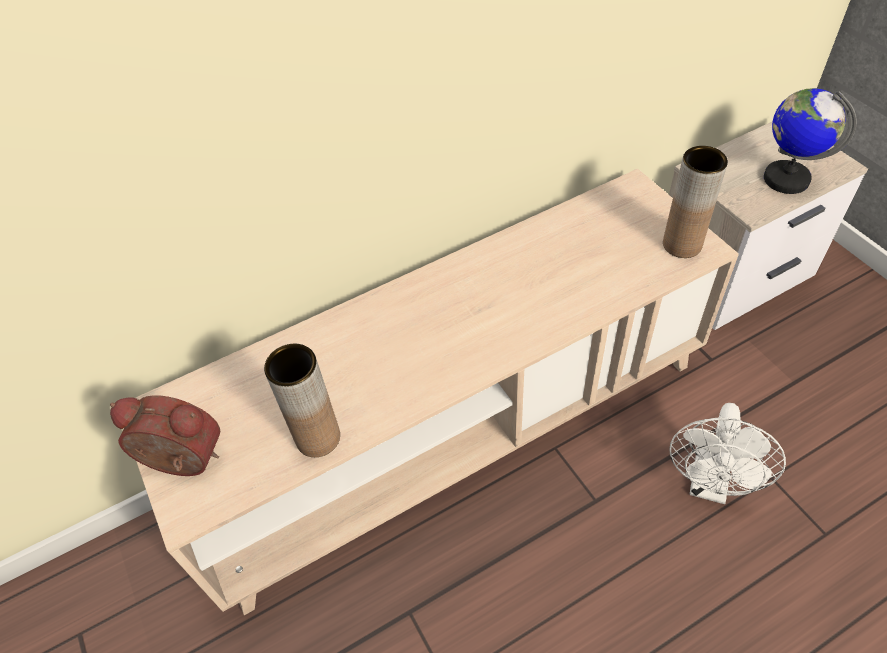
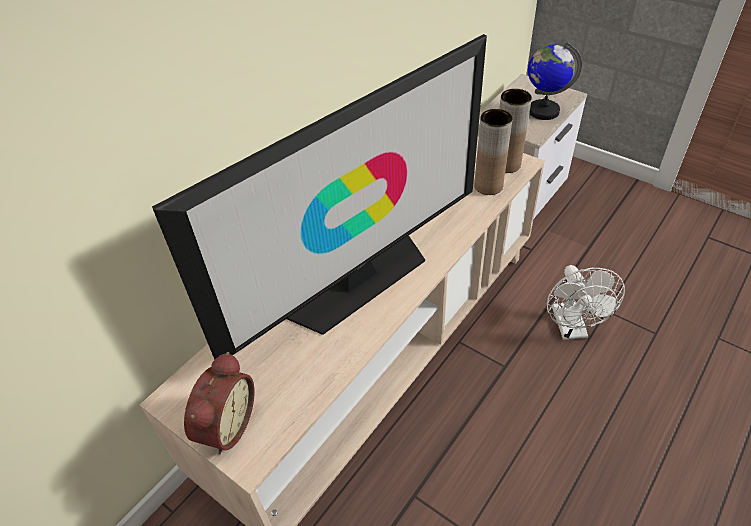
camera: 25 degrees left, 5 degrees down
(182, 463) = (224, 425): alarm clock -> alarm clock turned 120 degrees clockwise
(318, 437) = (326, 368): brown vase -> brown vase (488, 186)
(410, 341) = (357, 280): none -> television

